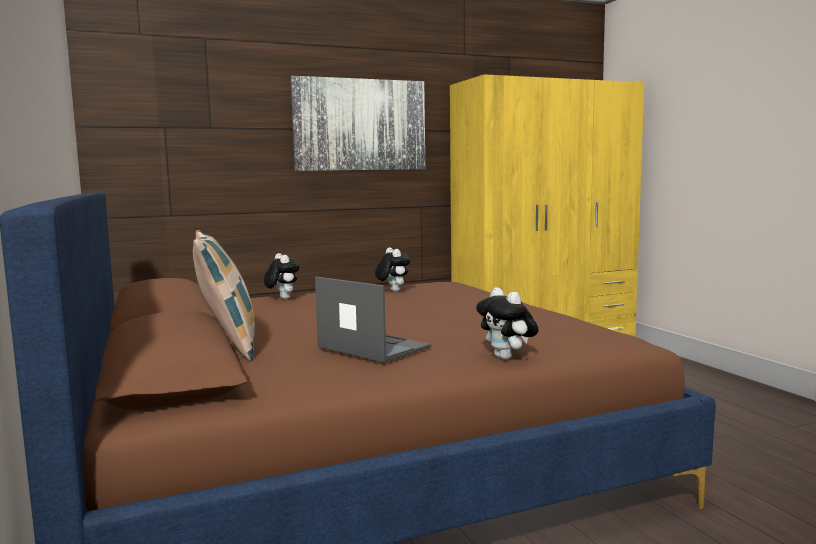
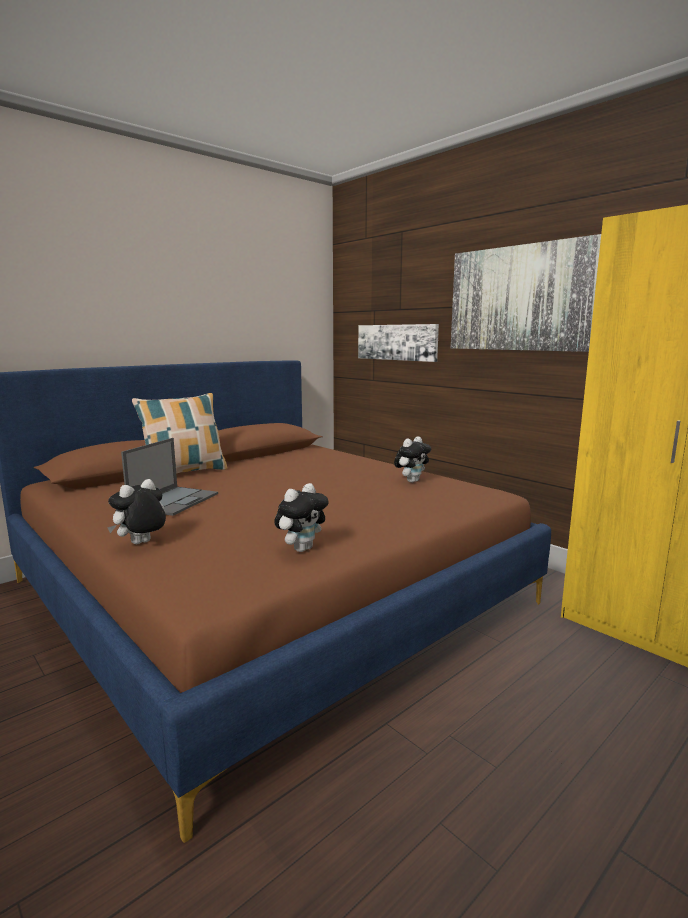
camera: 70 degrees right, 5 degrees up
(212, 166) = (397, 342): none -> picture
(282, 298) = (347, 460): plush toy -> plush toy (302, 548)

